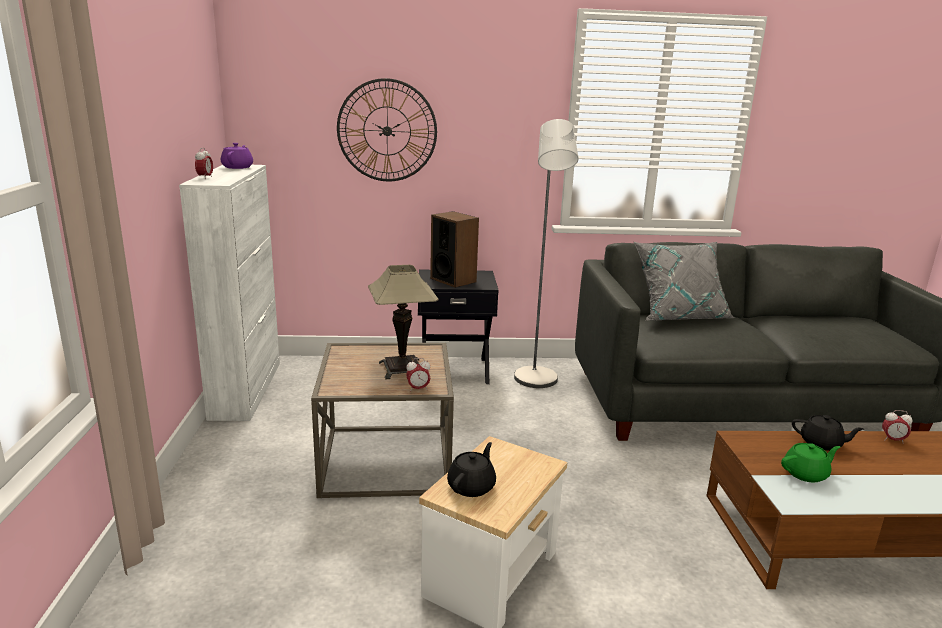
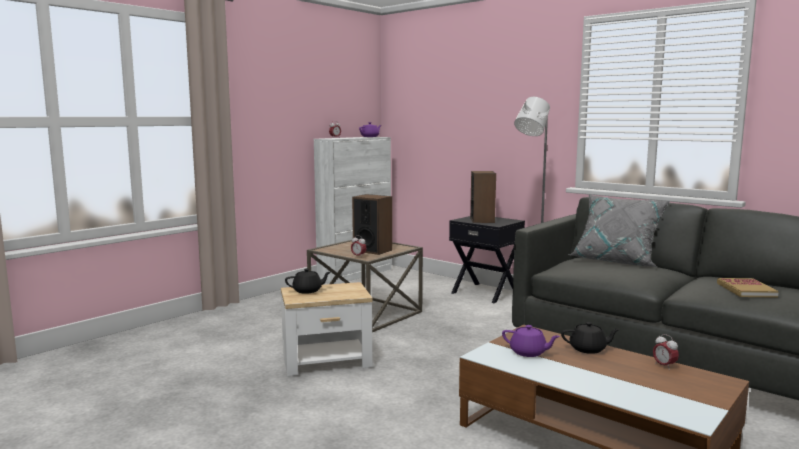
camera: 45 degrees right, 10 degrees down
(387, 131) = (460, 115): wall clock -> none
(402, 368) = (372, 250): table lamp -> speaker
(806, 474) = (528, 352): green teapot -> purple teapot
(821, 444) = (588, 349): black teapot -> black teapot turned 60 degrees counterclockwise
(834, 331) = (746, 290): none -> book

